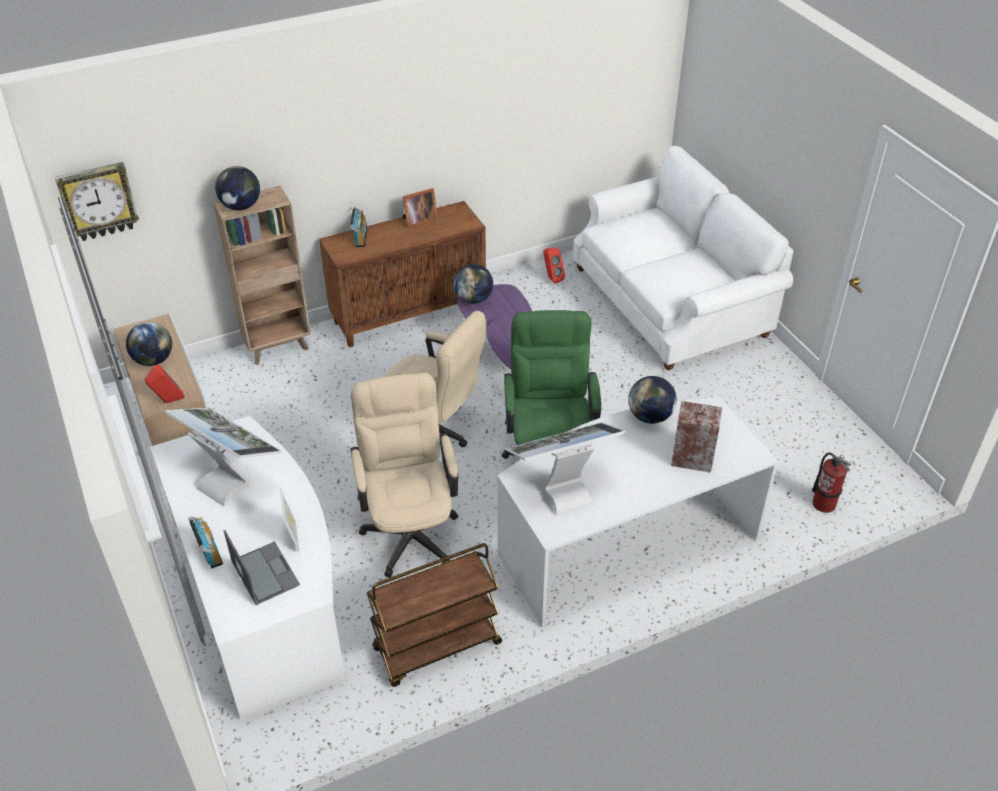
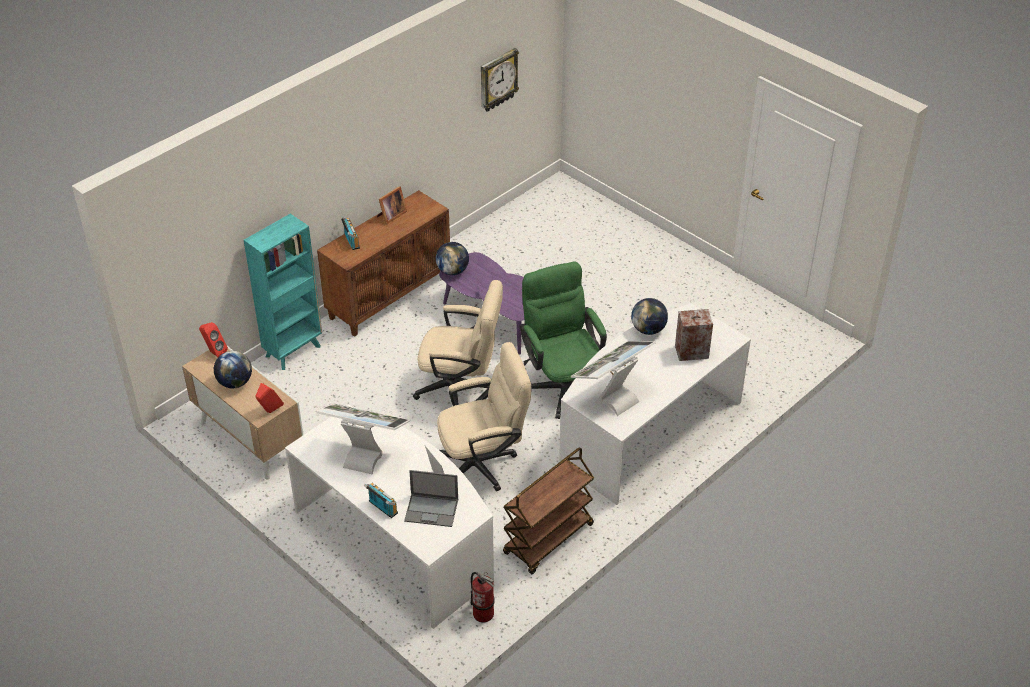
camera: 20 degrees left, 0 degrees up
(98, 201) = (162, 261): wall clock -> wall clock (497, 80)
(241, 206) = (270, 238): globe -> none
(264, 572) = (432, 510): laptop -> laptop turned 150 degrees clockwise
(279, 347) = (294, 351): brown bookcase -> turquoise bookcase
(410, 528) = (483, 463): beige office chair -> beige office chair turned 105 degrees clockwise
(552, 278) = (492, 238): red speaker -> red speaker (214, 352)
(670, 302) = (597, 236): white sofa -> none
(824, 503) = (776, 365): fire extinguisher -> fire extinguisher (483, 613)

